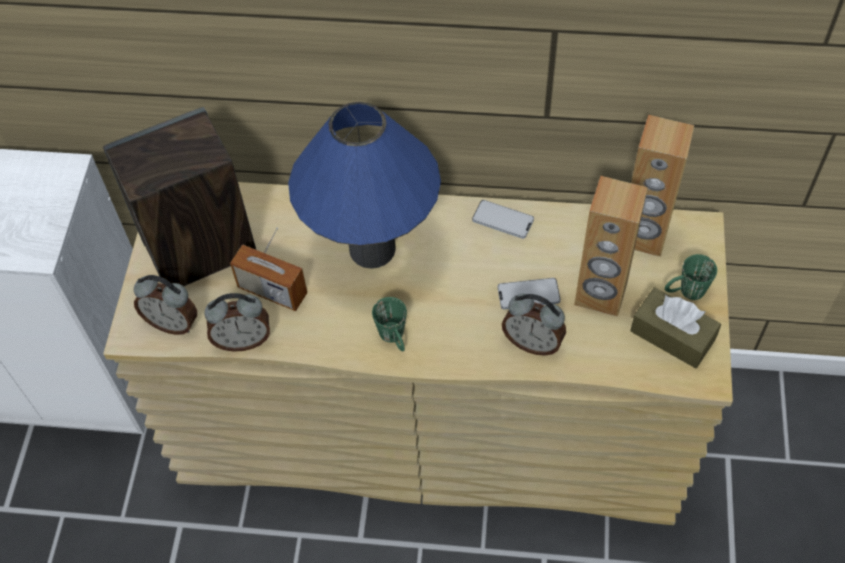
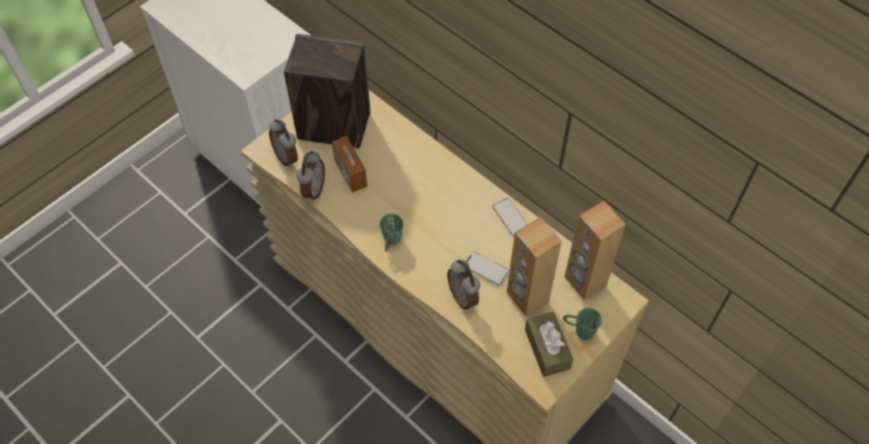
camera: 35 degrees right, 0 degrees up
(243, 340) = (313, 190): alarm clock -> alarm clock turned 105 degrees counterclockwise
(372, 249) = (423, 185): blue table lamp -> none

